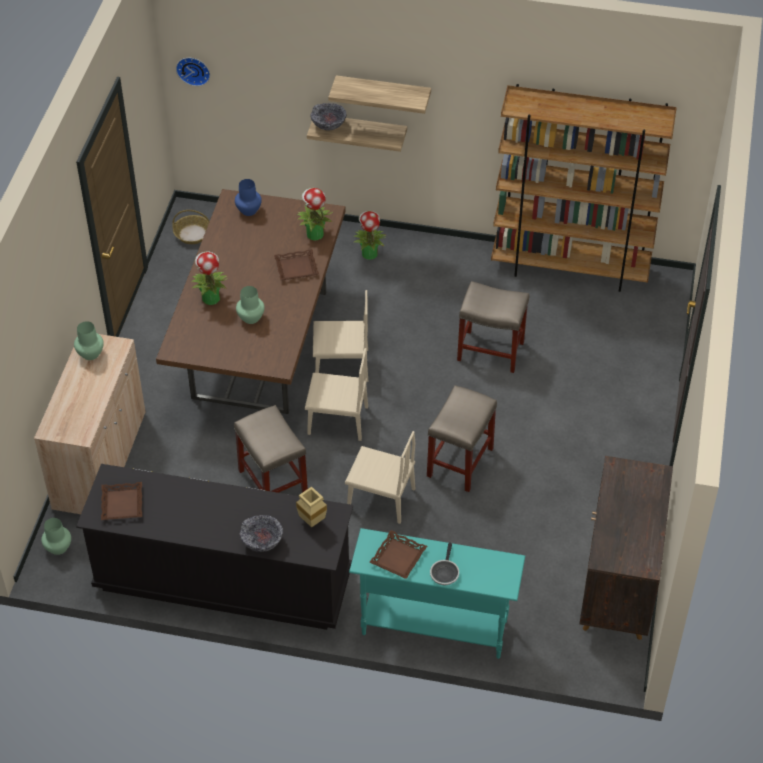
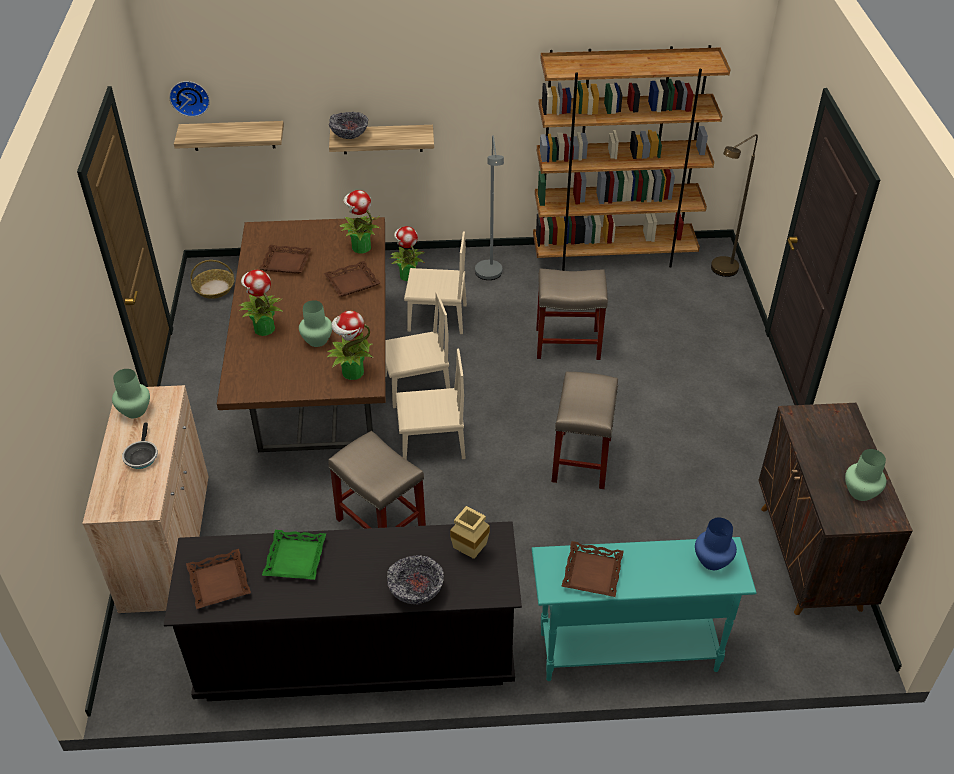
camera: 15 degrees left, 5 degrees down
(58, 548) = (137, 659): green vase -> green vase (861, 492)
(182, 498) = (296, 559): none -> green tray
(246, 237) = (286, 262): none -> brown tray
(248, 210) = (280, 237): blue vase -> blue vase (711, 561)
(270, 353) = (352, 373): none -> potted plant
(381, 498) = (510, 516): beige chair -> beige chair (437, 318)
(383, 92) = (404, 87): shelf -> shelf (233, 135)
(444, 573) = (656, 579): frying pan -> frying pan (141, 456)
(445, 269) = (490, 276): none -> grey floor lamp
(665, 306) = (720, 272): none -> brown floor lamp

